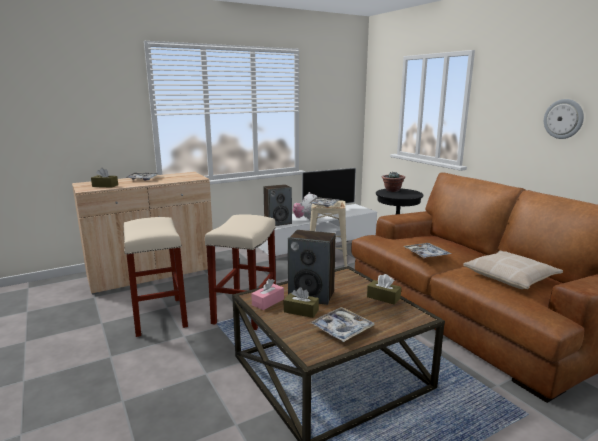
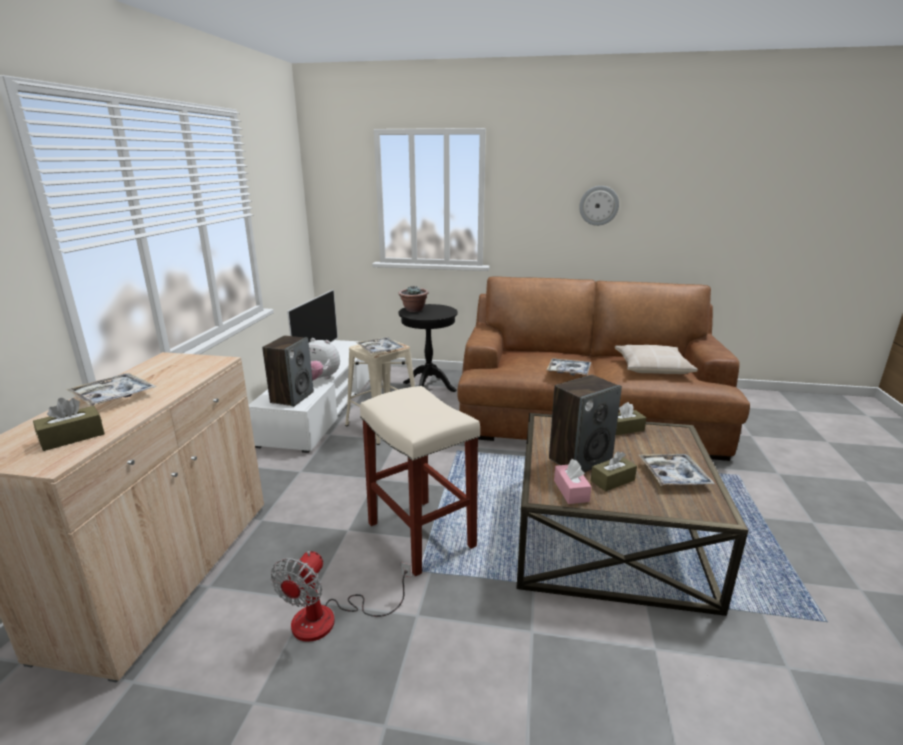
camera: 50 degrees left, 5 degrees up
(160, 317) = (330, 619): beige stool -> fan

